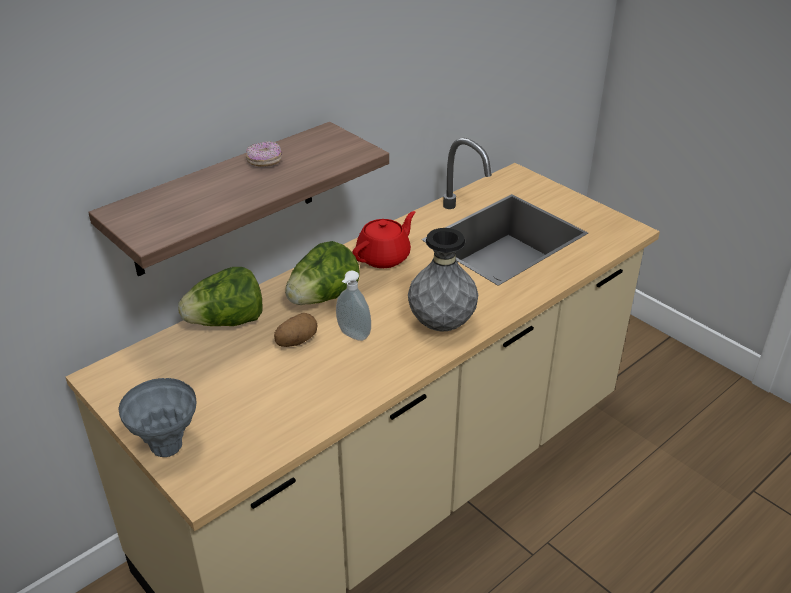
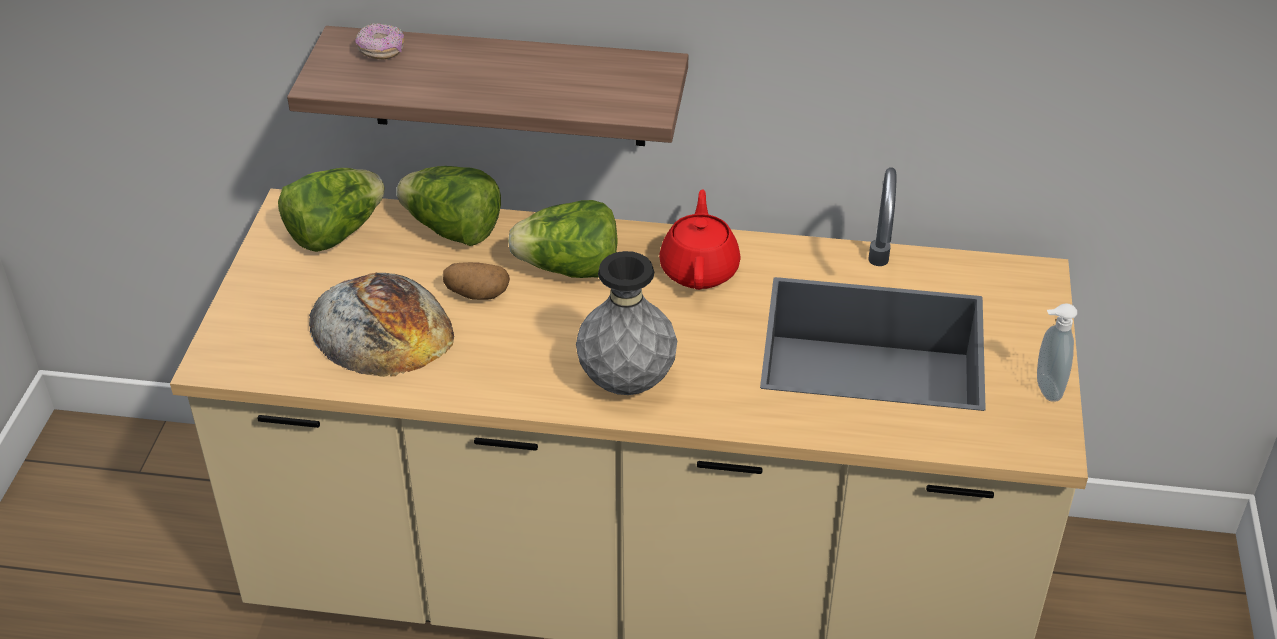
camera: 50 degrees right, 5 degrees up
(156, 369) = (335, 233): none -> lettuce
(167, 447) = (242, 308): grey vase -> none
(264, 162) = (539, 64): donut -> donut (381, 51)
(272, 393) = (381, 326): none -> bread
(352, 336) = (529, 327): soap dispenser -> soap dispenser (1045, 389)
(384, 257) = (699, 269): red teapot -> red teapot turned 90 degrees counterclockwise

